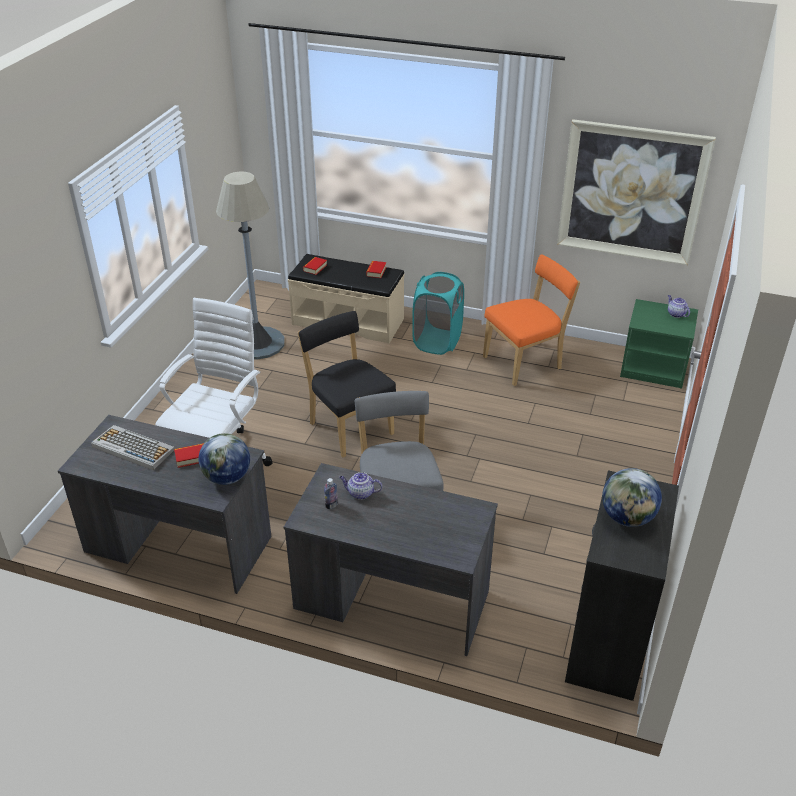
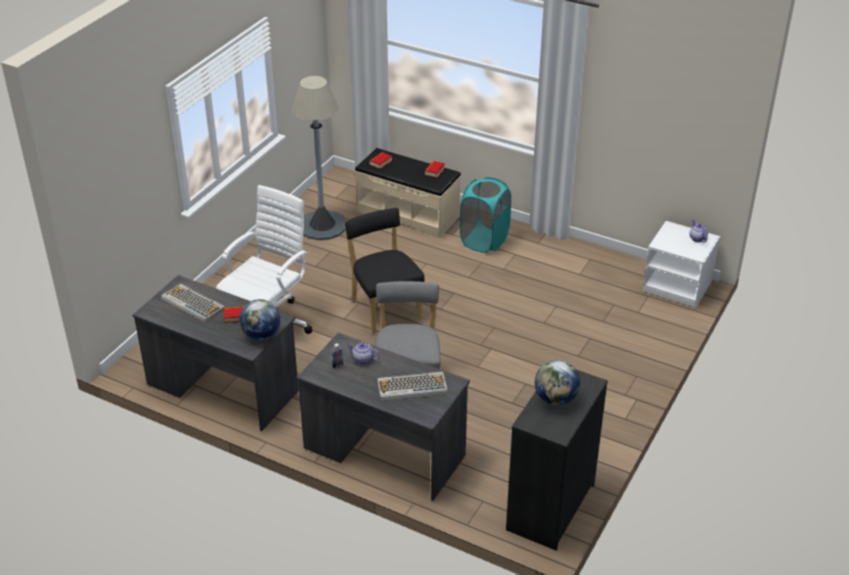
camera: 10 degrees right, 0 degrees up
(430, 521) = (411, 387): none -> keyboard
(525, 362) = (559, 268): orange chair -> none
(632, 192) = (660, 125): picture -> none
(654, 368) = (678, 286): green nightstand -> white nightstand

